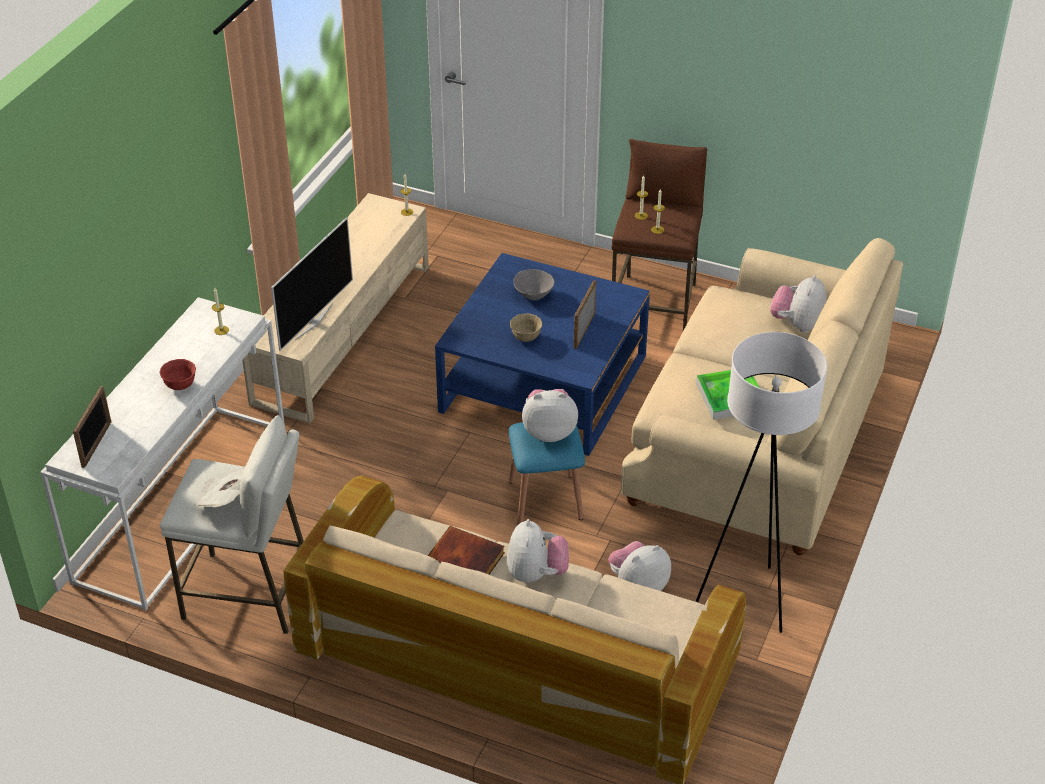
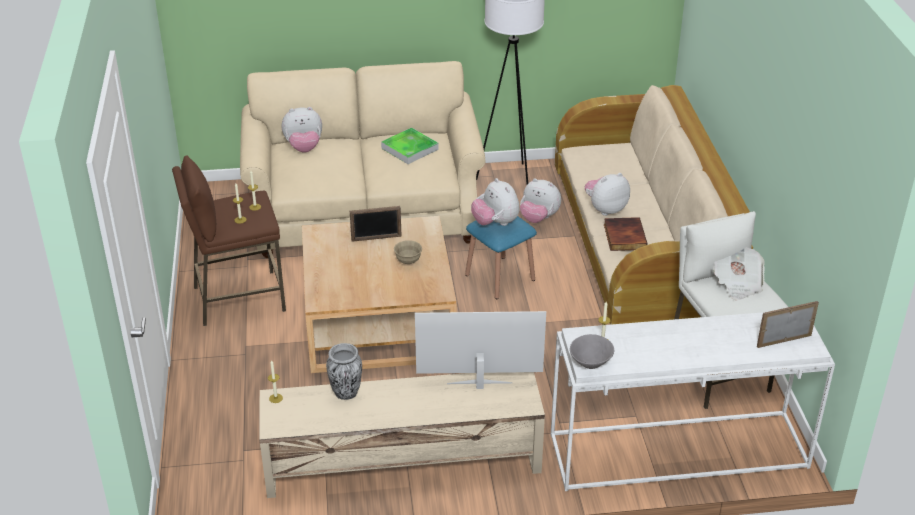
camera: 120 degrees left, 5 degrees down
(180, 385) = (682, 331): red bowl -> none
(377, 247) = (346, 393): none -> vase
(533, 295) = (351, 276): grey bowl -> grey bowl (590, 363)
(543, 383) = (378, 321): blue coffee table -> beige coffee table

